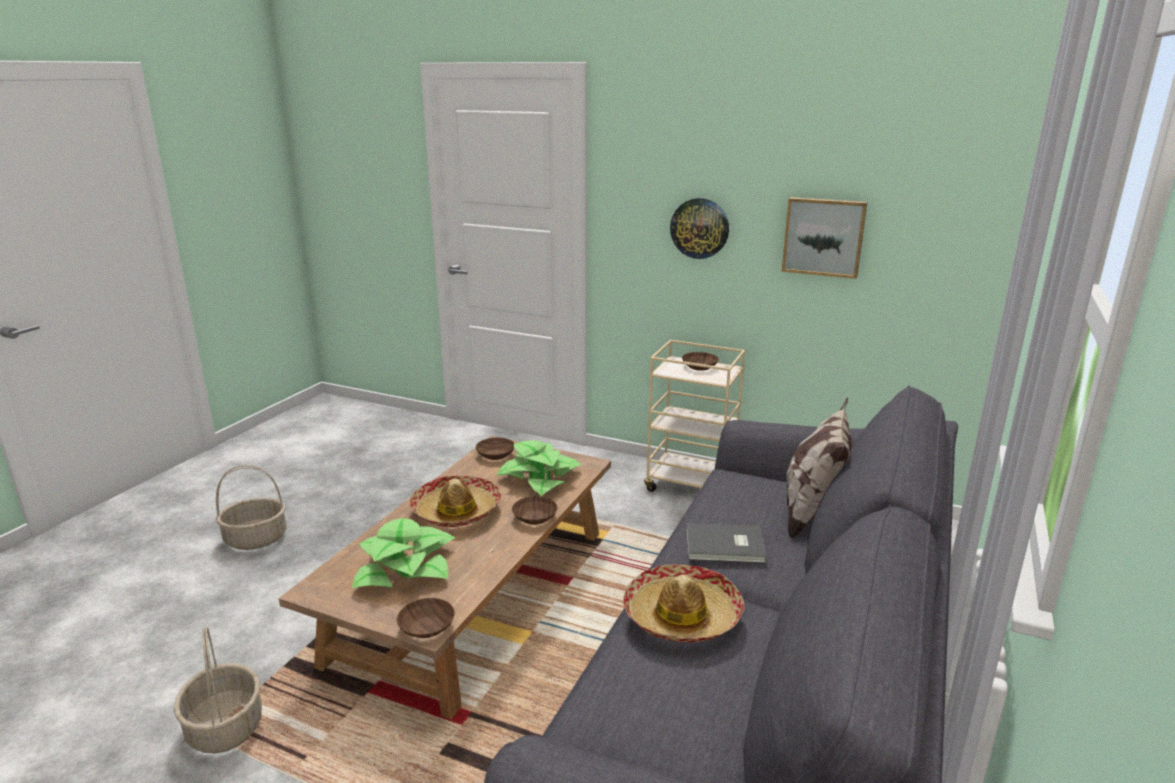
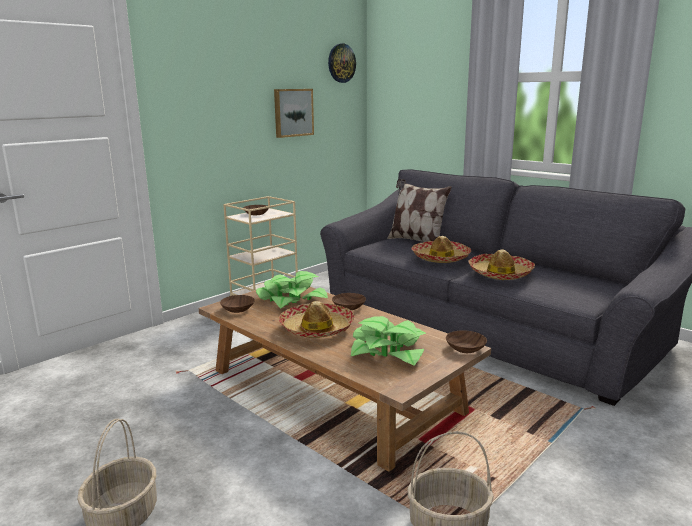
camera: 70 degrees left, 5 degrees down
(699, 228) = (226, 117): wall clock -> wall clock (341, 63)
(726, 547) = (441, 258): grey book -> hat

